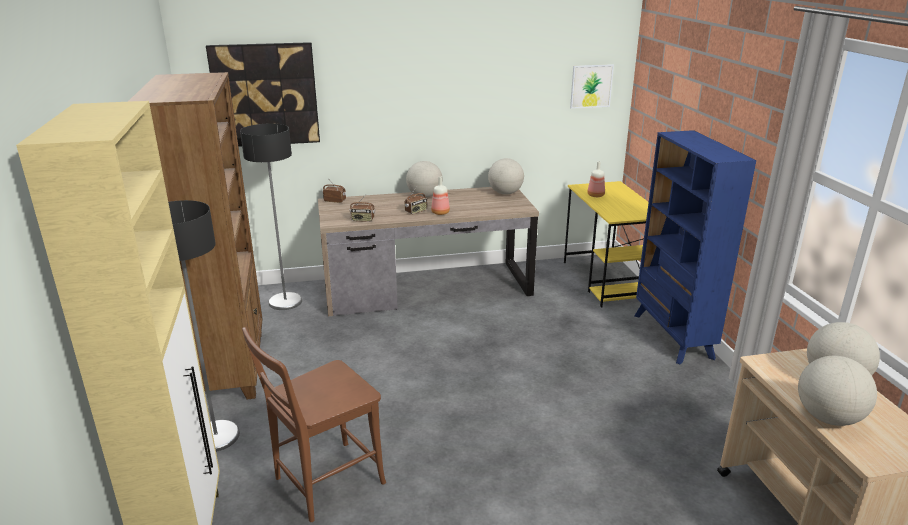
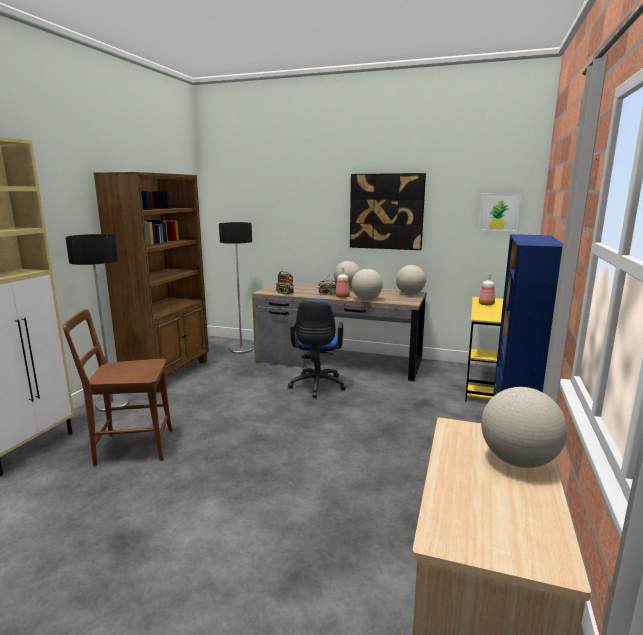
camera: 30 degrees right, 10 degrees down
(265, 95) = (250, 205): picture -> picture (386, 211)
(442, 331) = (317, 386): none -> blue office chair
(828, 417) = (454, 486): globe -> globe (366, 299)

